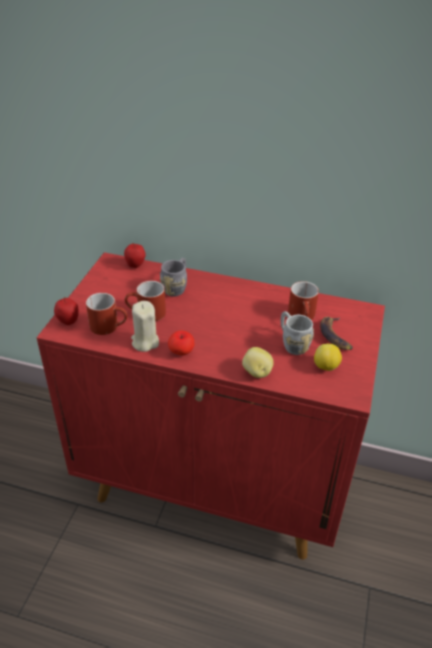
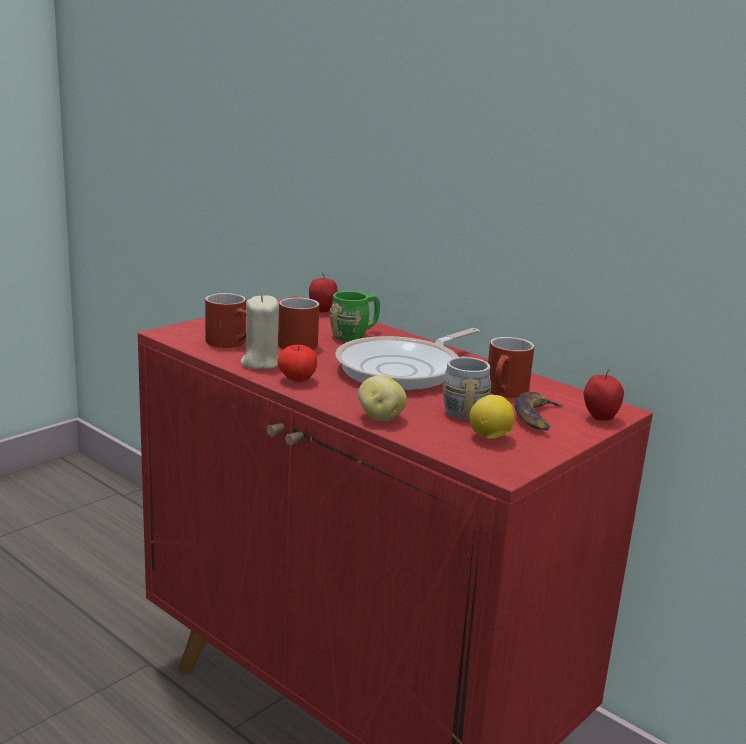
camera: 25 degrees right, 20 degrees down
(68, 322) = (187, 330): apple -> apple (599, 418)
(176, 287) = (355, 335): grey mug -> green mug
(232, 315) = (404, 369): none -> frying pan

